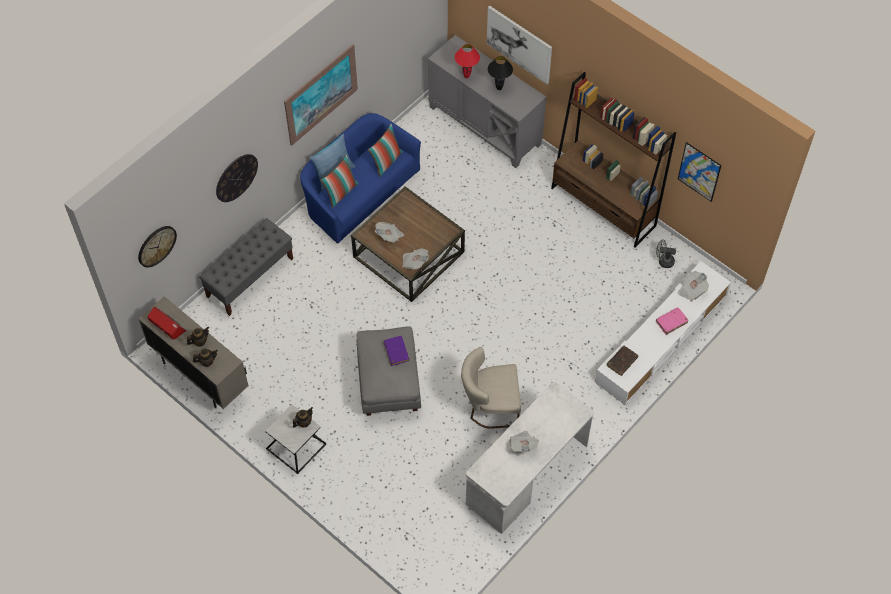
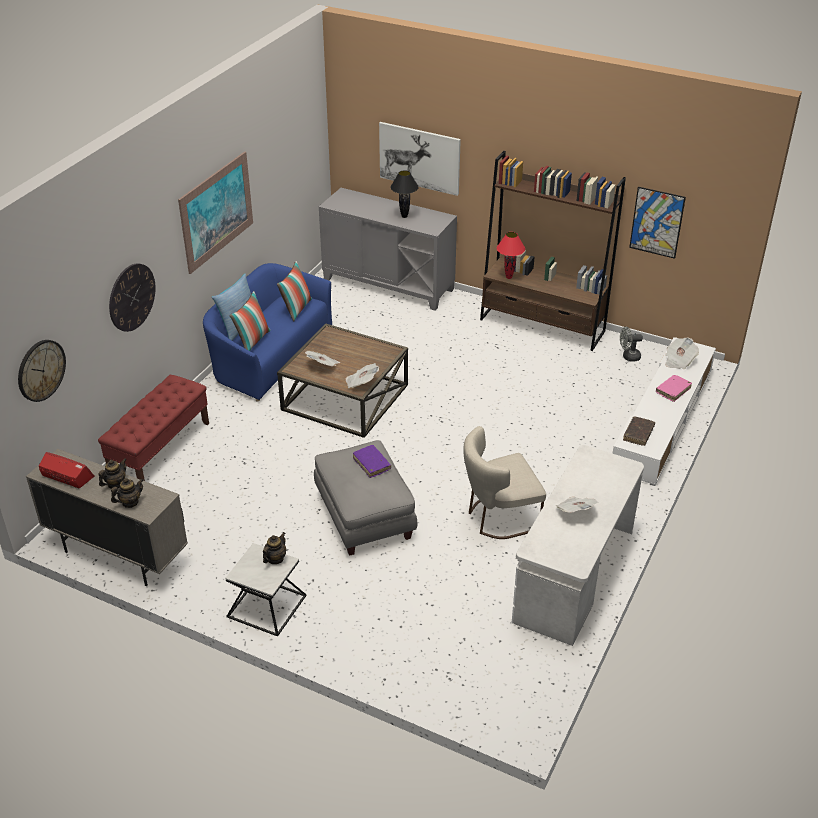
camera: 15 degrees left, 20 degrees down
(250, 277) = (160, 449): grey bench -> red bench
(466, 76) = (365, 213): red table lamp -> red table lamp (508, 277)

